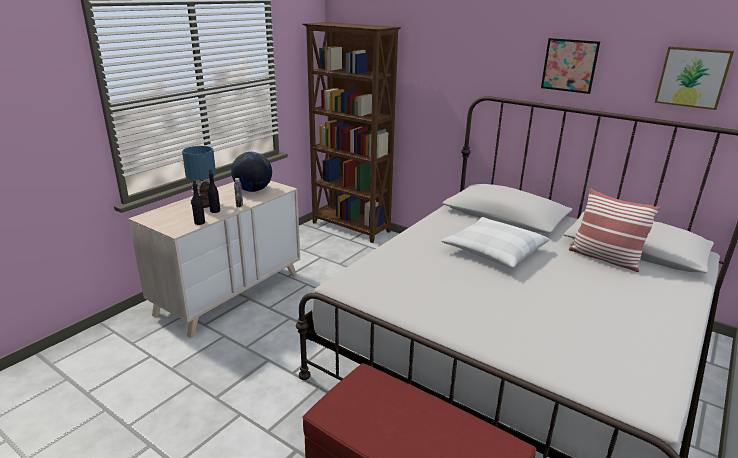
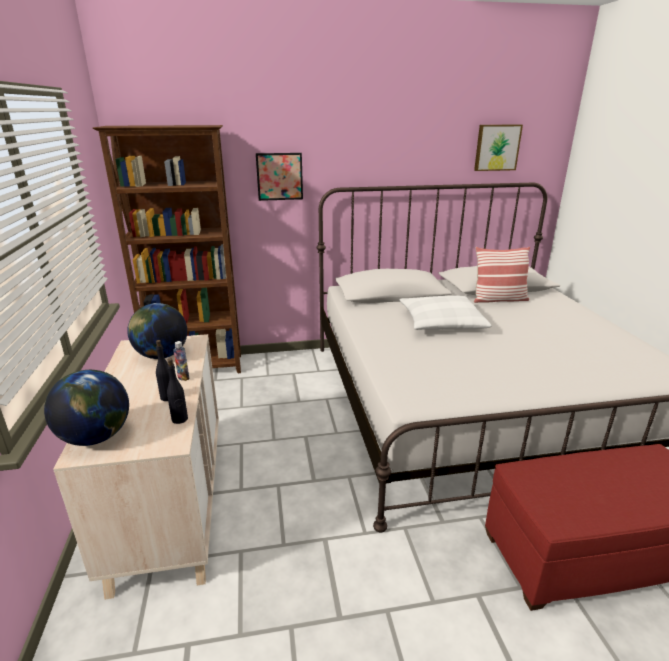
camera: 45 degrees left, 0 degrees up
(160, 214) = (96, 437): none -> globe
(204, 203) = (133, 396): table lamp -> none
(569, 65) = (406, 148): picture -> picture (279, 176)

